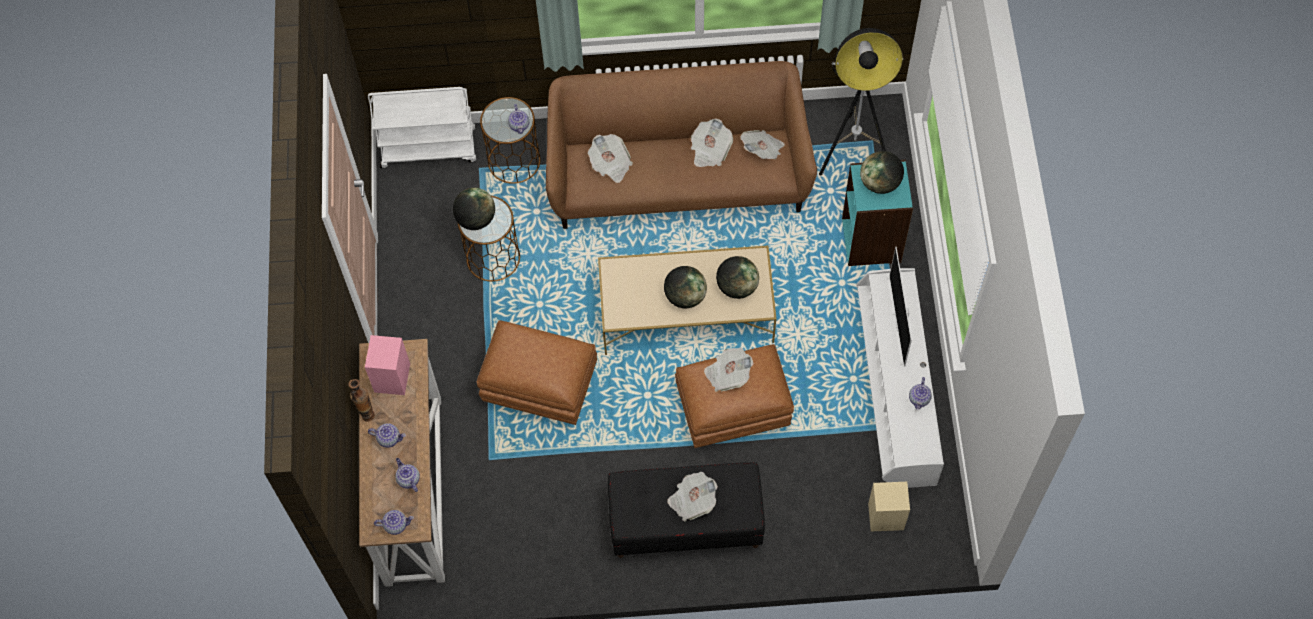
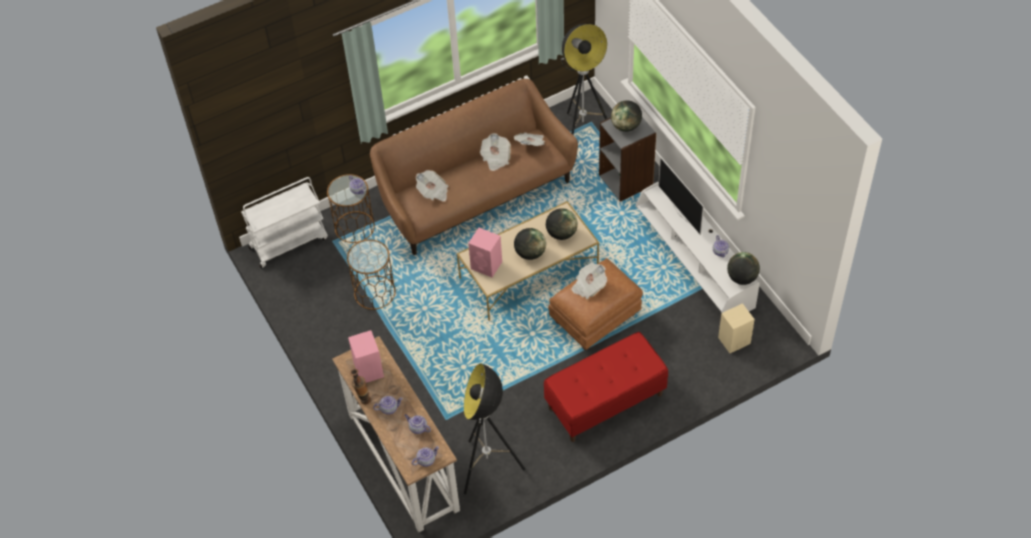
camera: 25 degrees left, 10 degrees down
(476, 219) = (361, 258): globe -> globe (742, 278)
(505, 544) = (488, 468): none -> floor lamp
(539, 386) = (454, 359): brown ottoman -> none
(625, 290) = (487, 265): none -> pink speaker
(685, 524) = (605, 402): black bench -> red bench
(692, 501) = (611, 372): newspaper -> none
(872, 240) = (626, 180): turquoise bookcase -> grey bookcase

